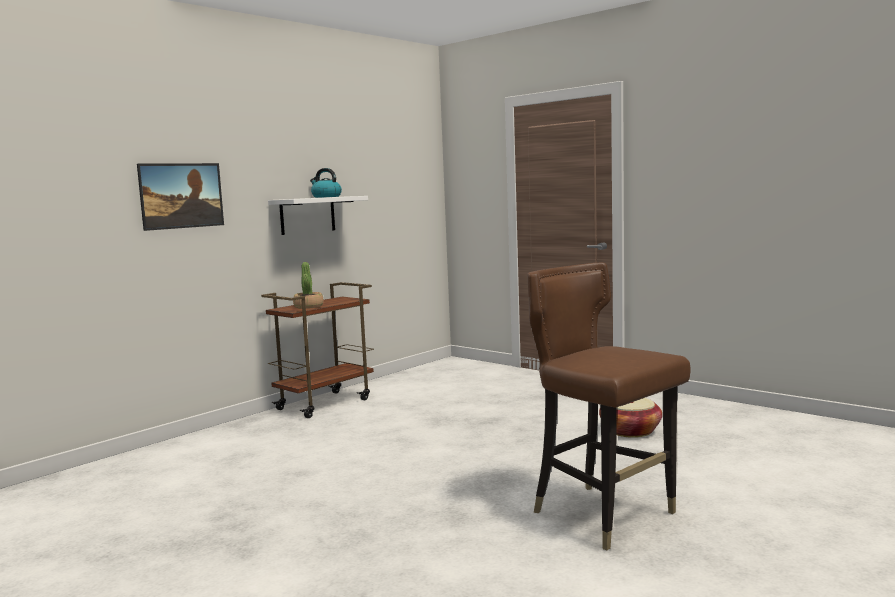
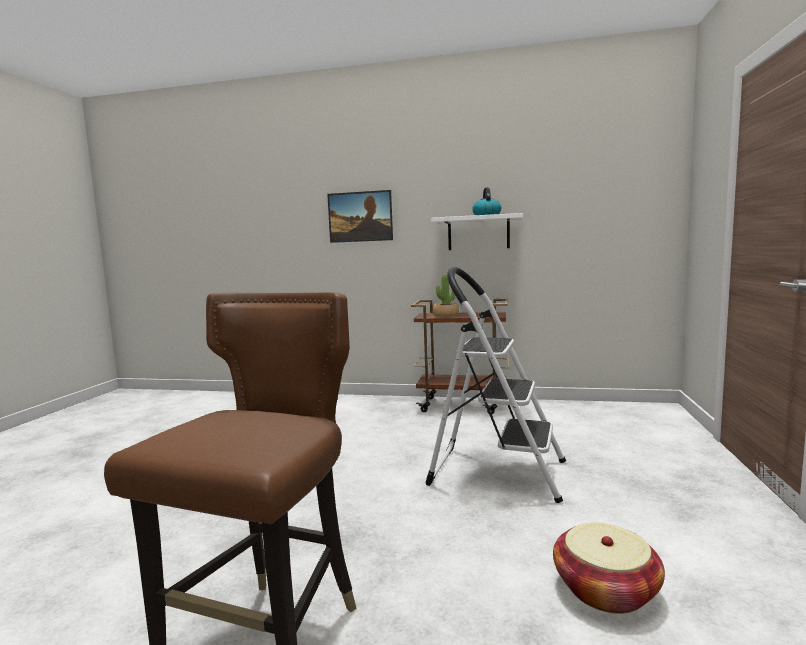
camera: 60 degrees right, 0 degrees up
(471, 422) = (494, 472): none -> step ladder

